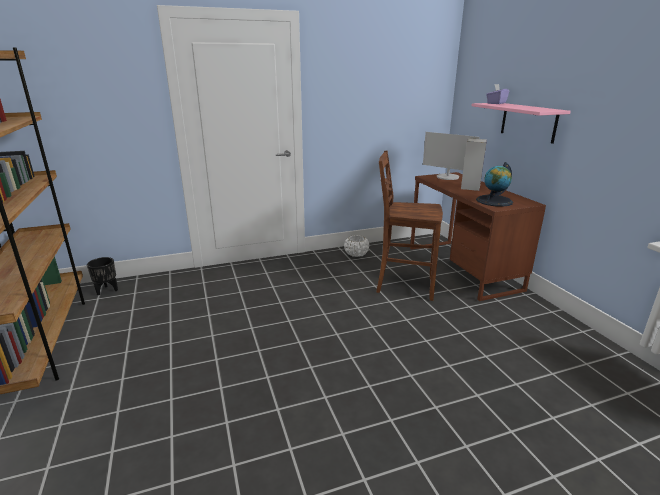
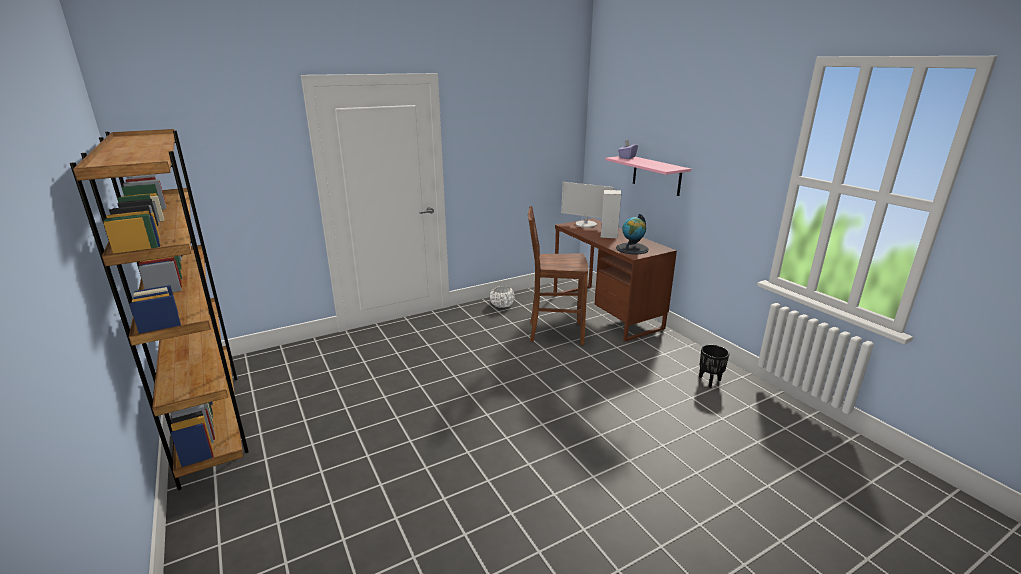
camera: 10 degrees left, 0 degrees up
(107, 290) = (255, 363): black planter -> black planter (710, 381)

